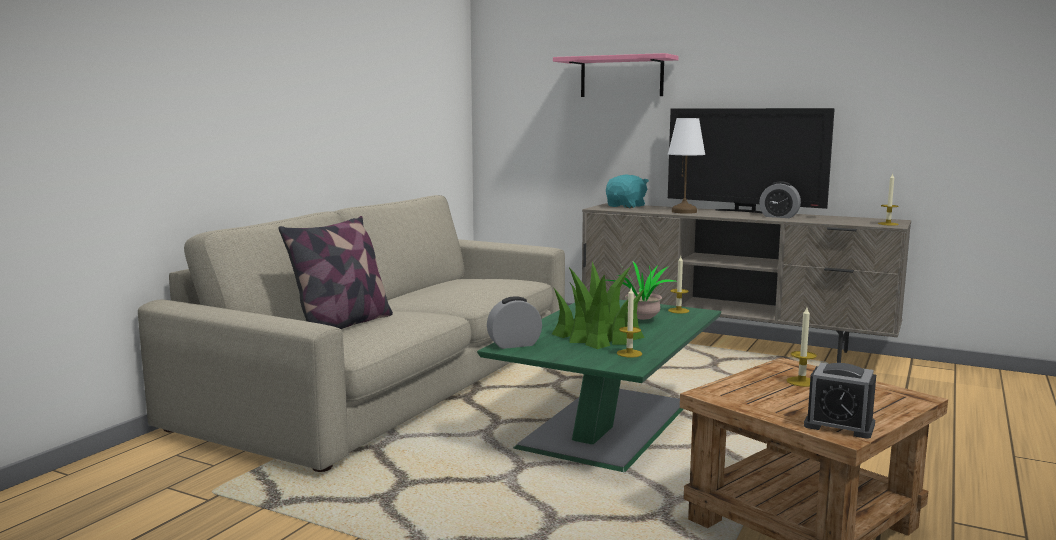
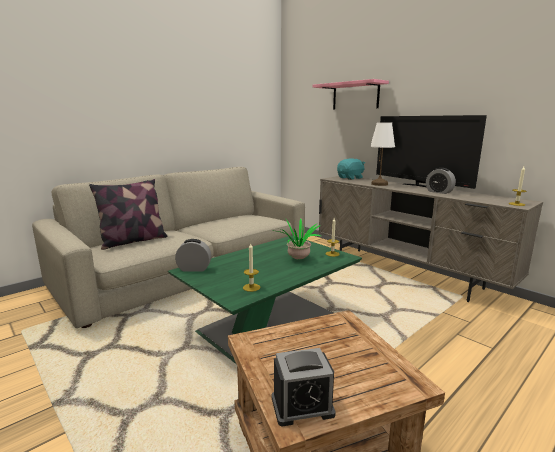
camera: 20 degrees right, 5 degrees up
(598, 335) = (253, 268): potted plant -> none
(801, 382) = (333, 341): candle -> none
(839, 425) = (302, 406): alarm clock -> alarm clock turned 60 degrees counterclockwise

